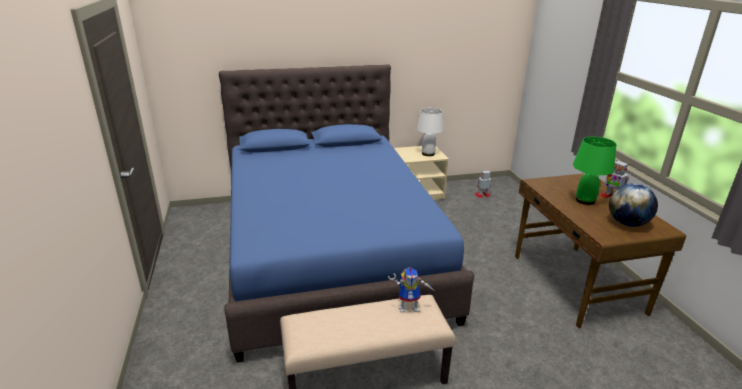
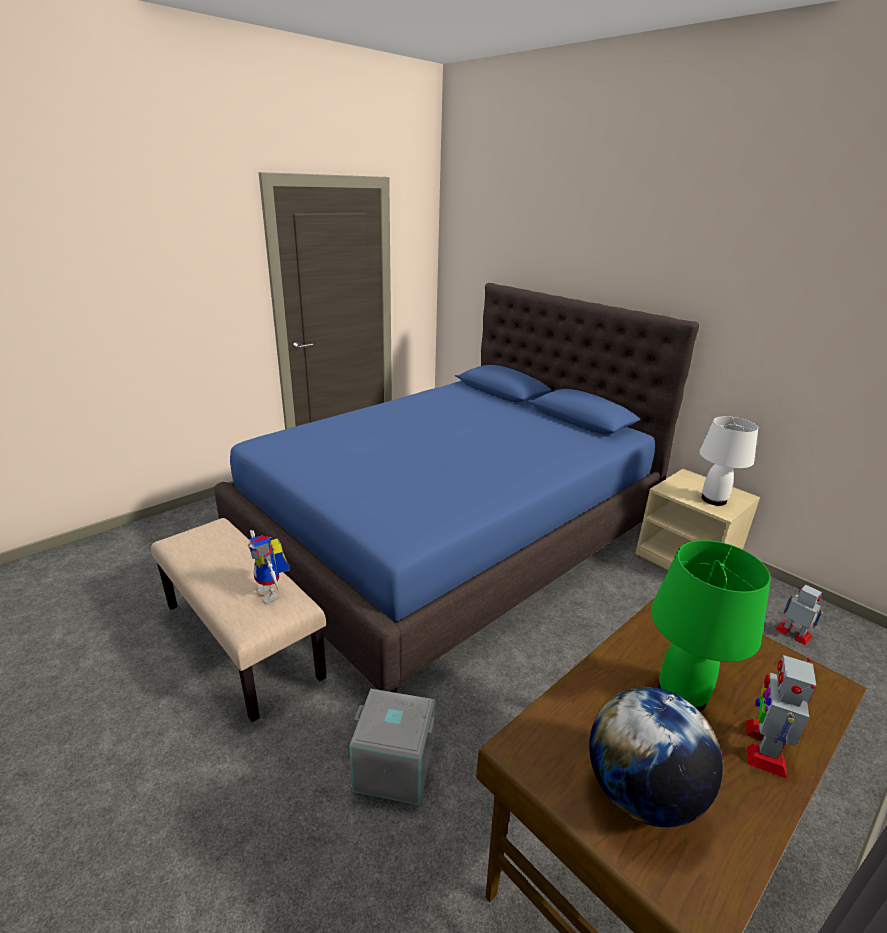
camera: 60 degrees right, 0 degrees up
(504, 334) = (393, 768): none -> grey storage box

